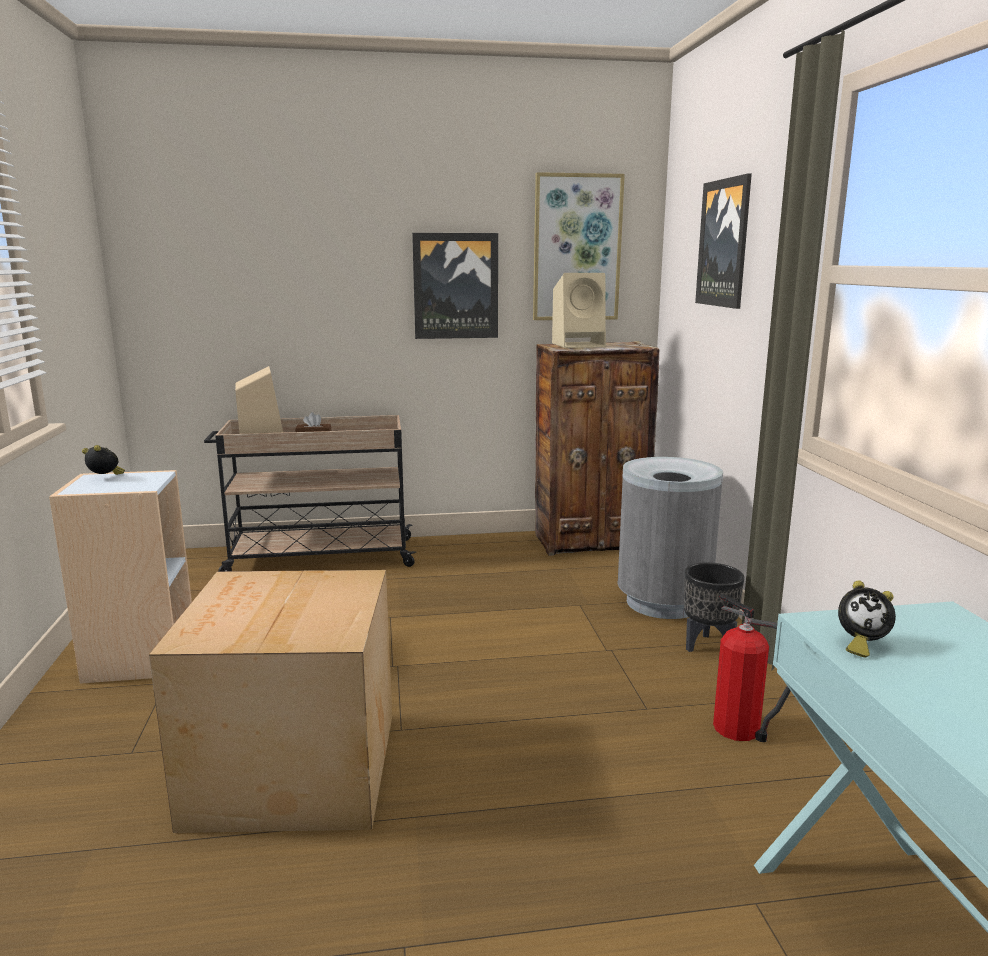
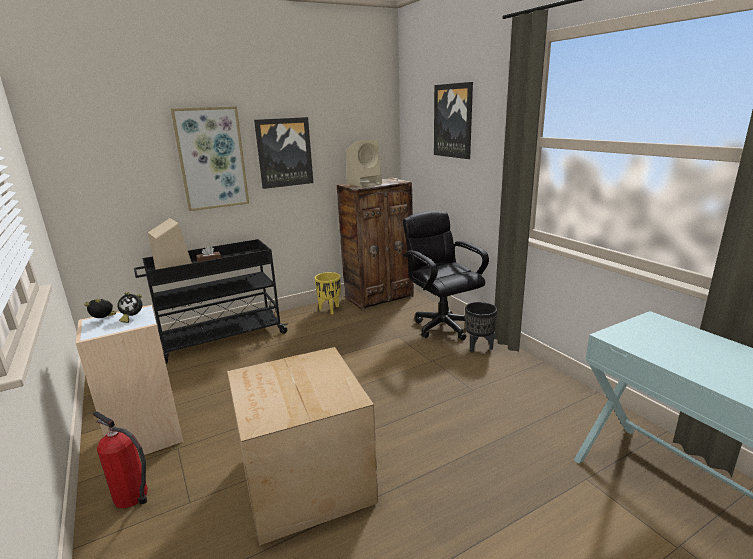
camera: 20 degrees left, 5 degrees up
(318, 557) = (220, 338): beige cart -> black cart
(500, 546) = (330, 309): none -> yellow planter
(577, 248) = (353, 124): picture -> picture (212, 158)
(663, 602) = (441, 326): grey trash can -> black office chair
(741, 729) = (523, 390): fire extinguisher -> fire extinguisher (133, 496)
(859, 645) = (638, 344): alarm clock -> alarm clock (132, 318)

